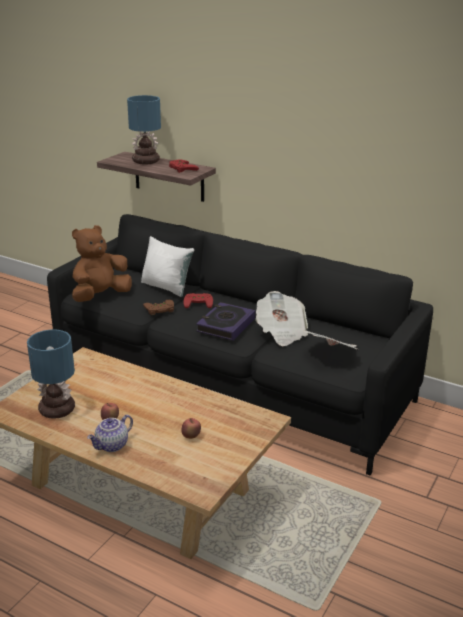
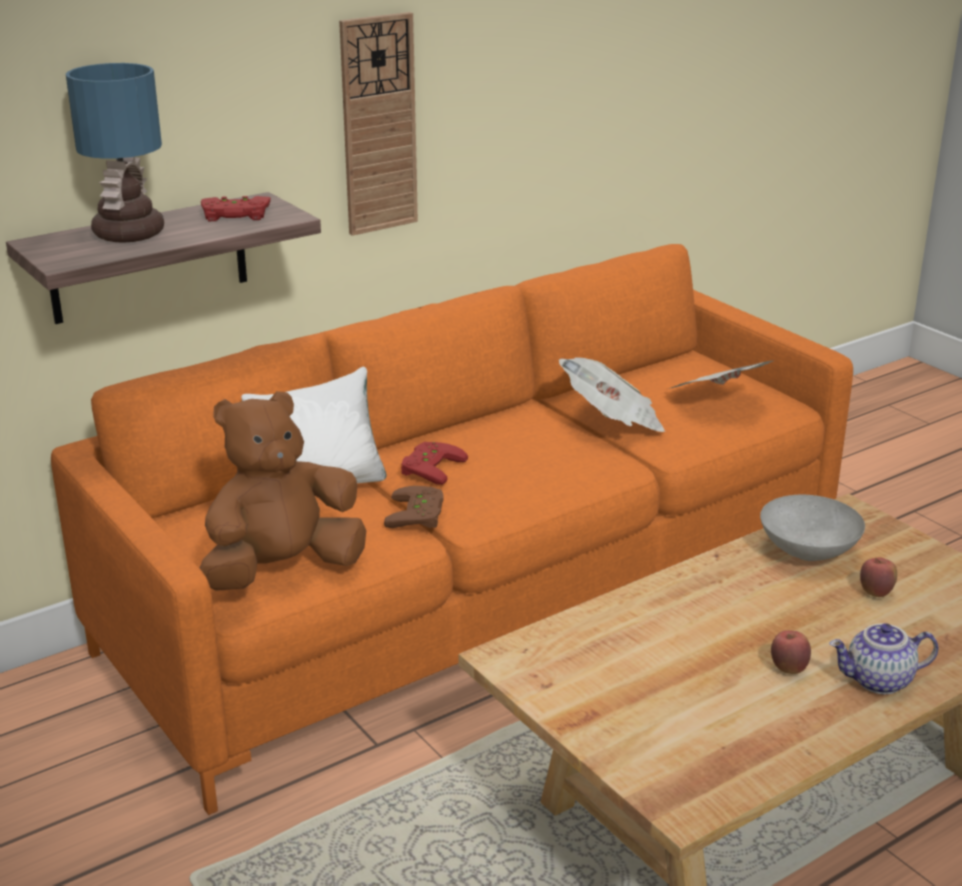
camera: 65 degrees left, 0 degrees up
(58, 409) = (717, 727): table lamp -> none
(100, 296) = (282, 570): brown plush toy -> brown plush toy turned 75 degrees clockwise
(112, 446) = (878, 681): teapot -> teapot turned 105 degrees clockwise
(216, 413) = (809, 553): none -> grey bowl
(226, 325) = (549, 461): book -> none
(231, 382) = (481, 597): black sofa -> orange sofa
(266, 155) = (378, 125): none -> wall clock

